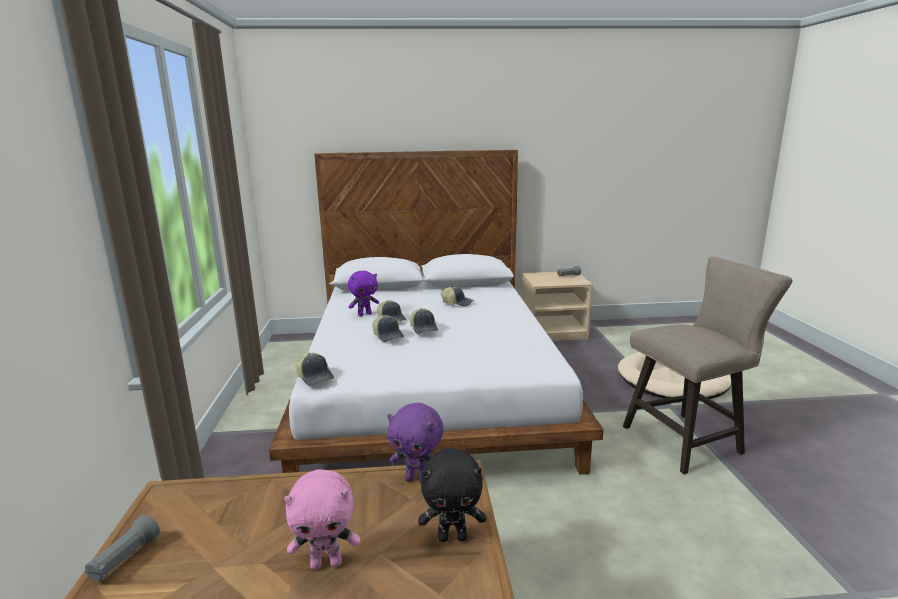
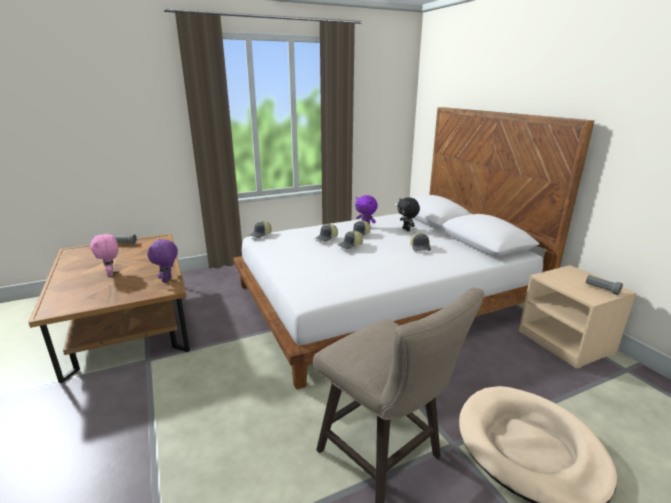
camera: 70 degrees right, 5 degrees up
(452, 537) = (120, 295): black plush toy -> black plush toy (407, 229)

